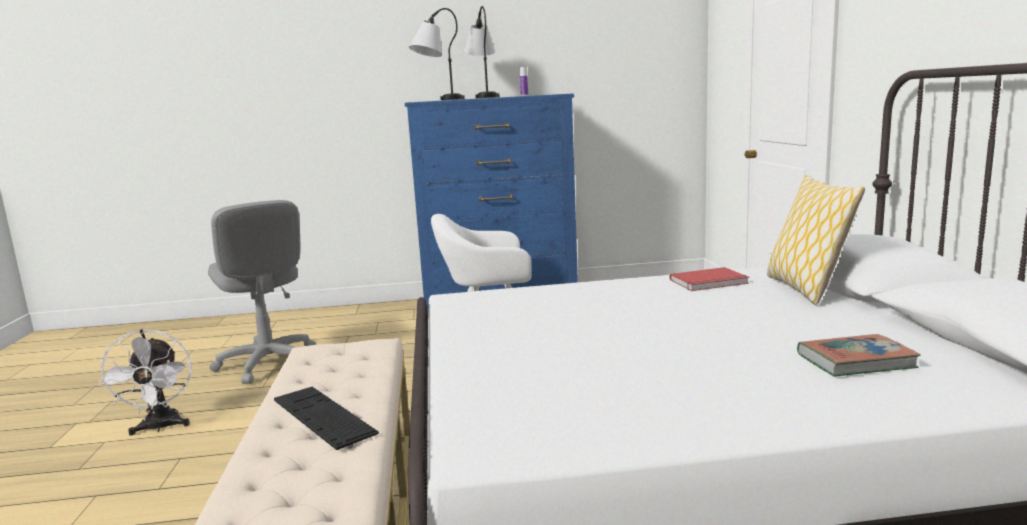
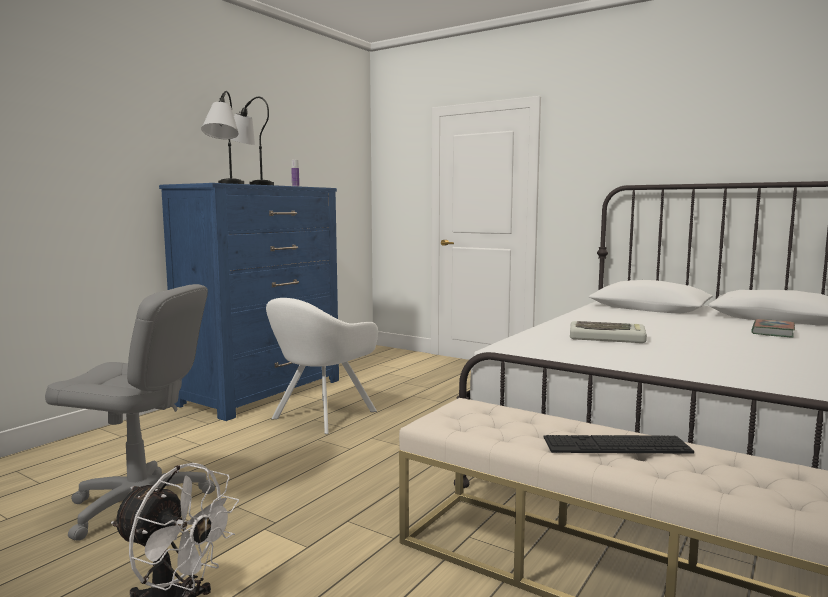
camera: 50 degrees left, 5 degrees down
(585, 311) = (607, 338): none -> keyboard
(710, 282) = (597, 316): red book -> none
(806, 289) = (644, 312): pillow -> none

